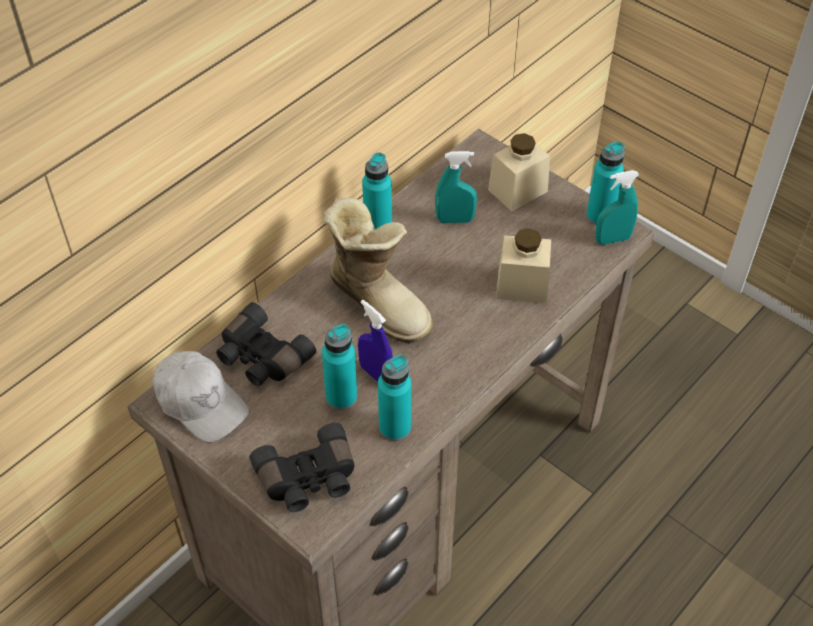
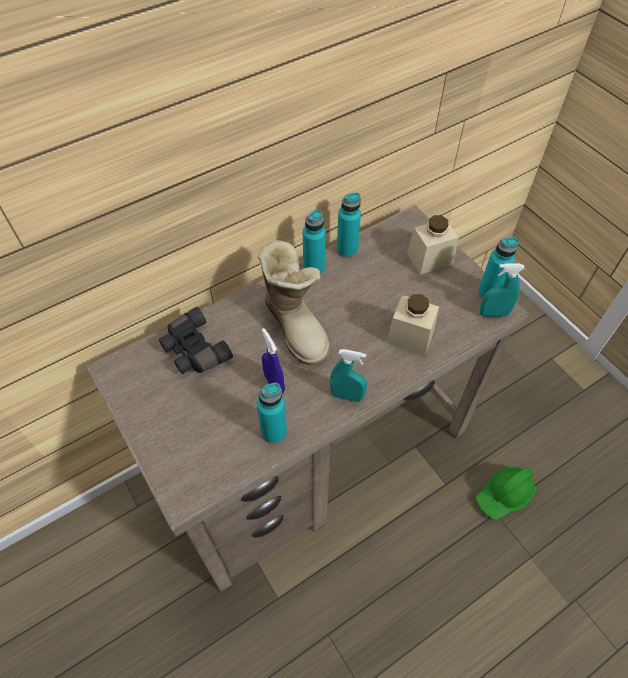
camera: 15 degrees right, 5 degrees up
(200, 402) = (137, 376): white cap -> none
(308, 479) = (194, 459): black binoculars -> none
(341, 397) = (242, 396): turquoise bottle -> turquoise bottle (347, 249)
(455, 219) = (374, 272): turquoise spray bottle -> turquoise spray bottle (347, 396)
(671, 489) = (504, 495): none -> green hard hat

